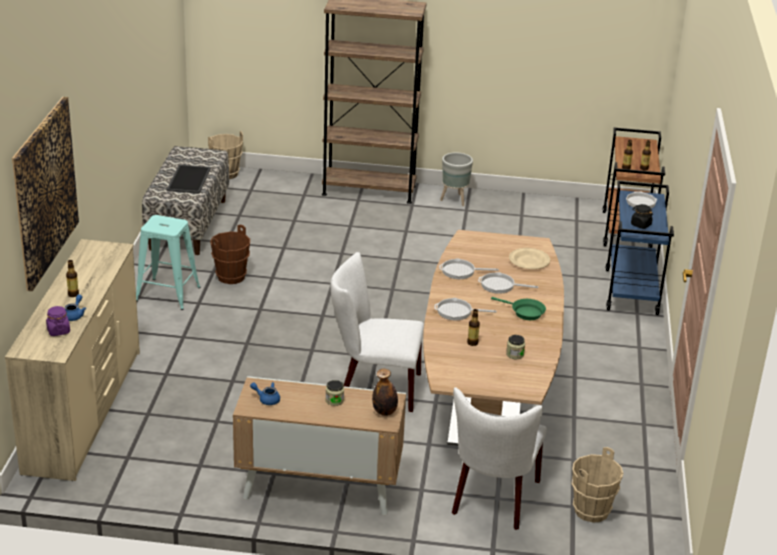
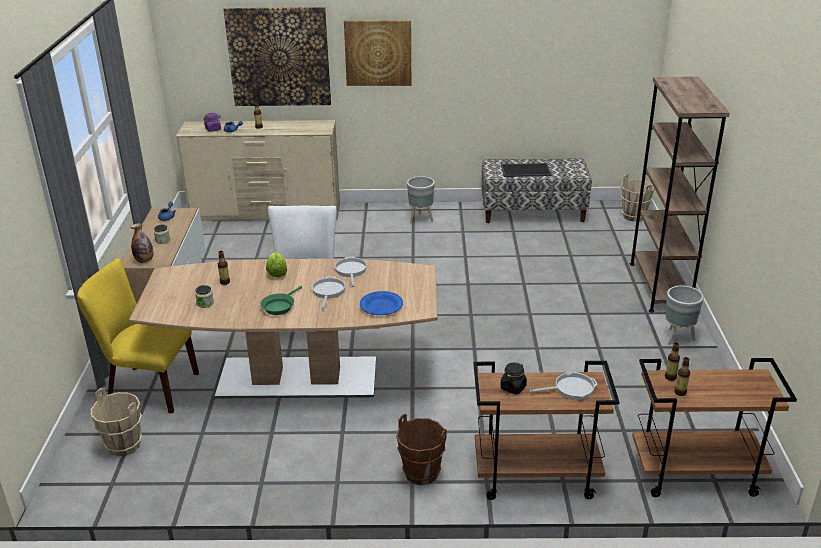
camera: 85 degrees right, 0 degrees up
(89, 127) = (378, 52): none -> picture
(167, 294) = (421, 219): turquoise stool -> grey planter
(231, 277) = (457, 239): brown bucket -> brown bucket (421, 473)
(457, 312) = (277, 272): frying pan -> lettuce
(493, 500) = (147, 388): white chair -> yellow chair
(529, 261) = (381, 306): beige plate -> blue plate
(632, 292) = (535, 477): blue cart -> brown cart

